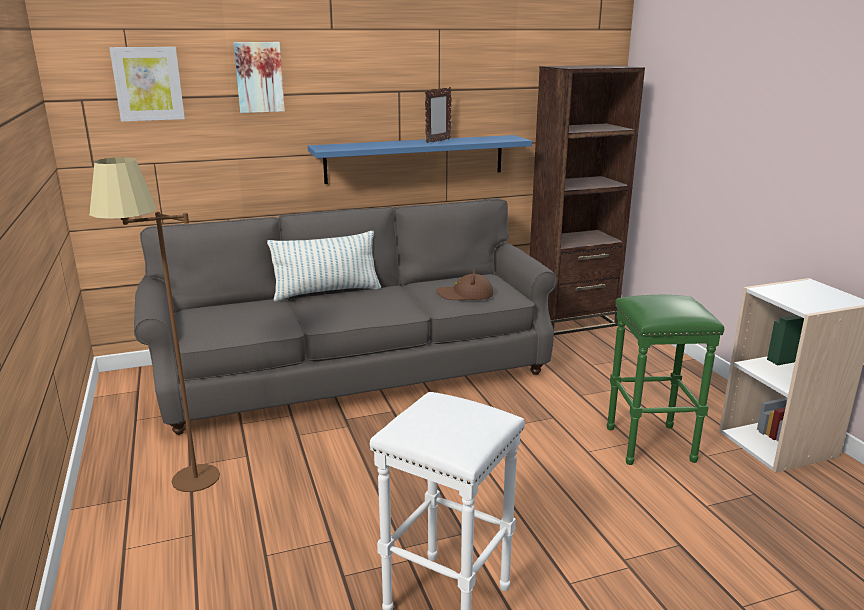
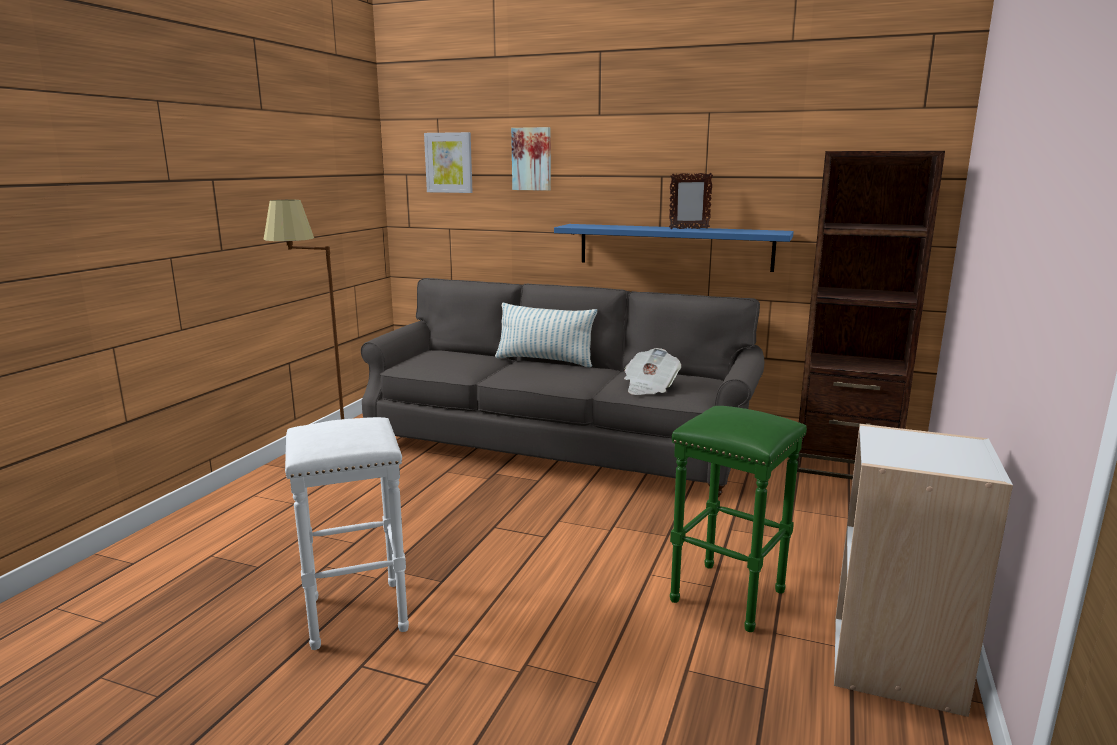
camera: 40 degrees right, 5 degrees down
(465, 295) = (649, 387): brown hat -> newspaper

